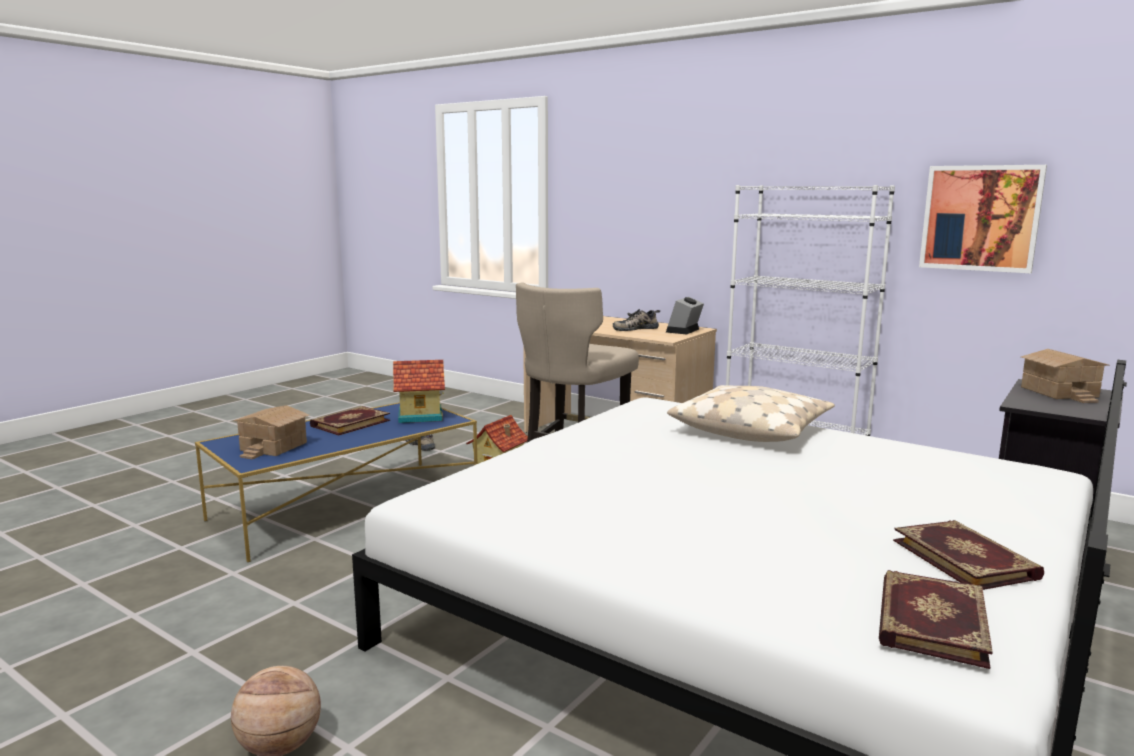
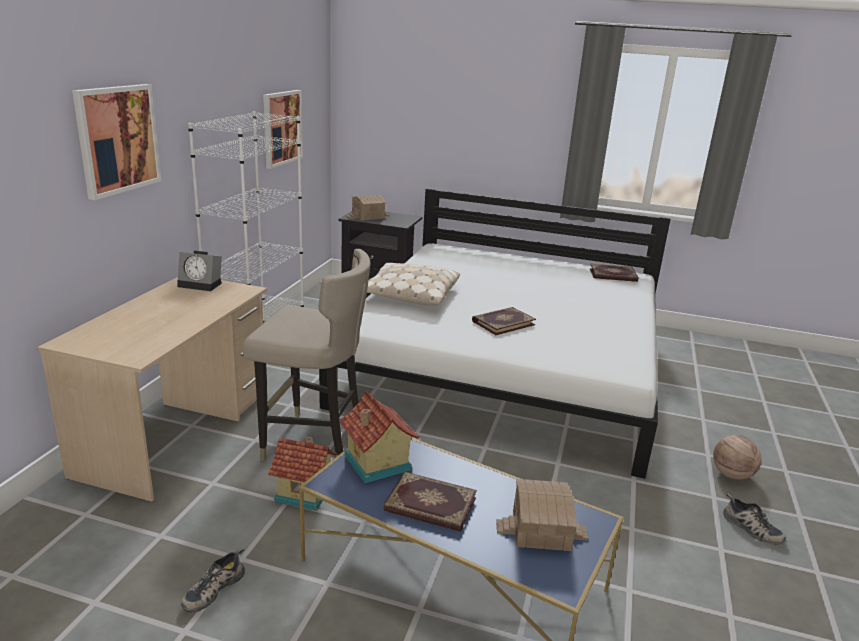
camera: 110 degrees left, 10 degrees up
(635, 328) = (187, 304): shoe -> shoe (750, 528)
(674, 189) = (117, 139): none -> picture
(965, 558) = (554, 267): book -> book (502, 323)

